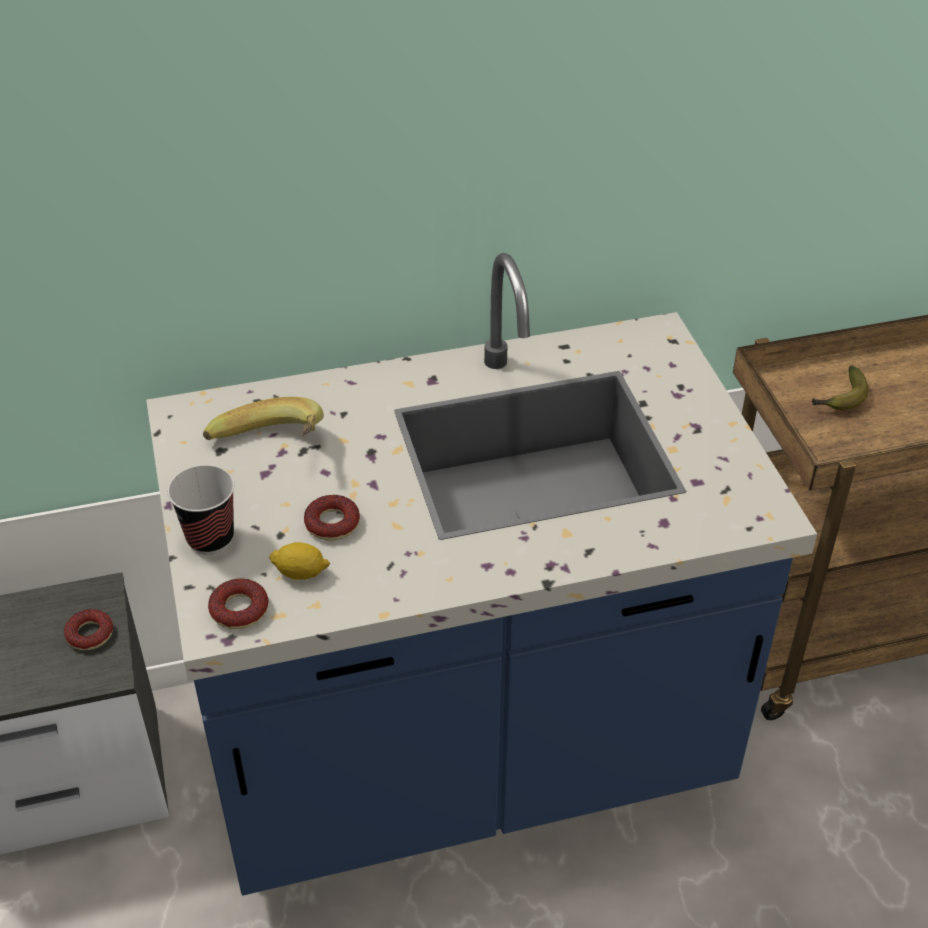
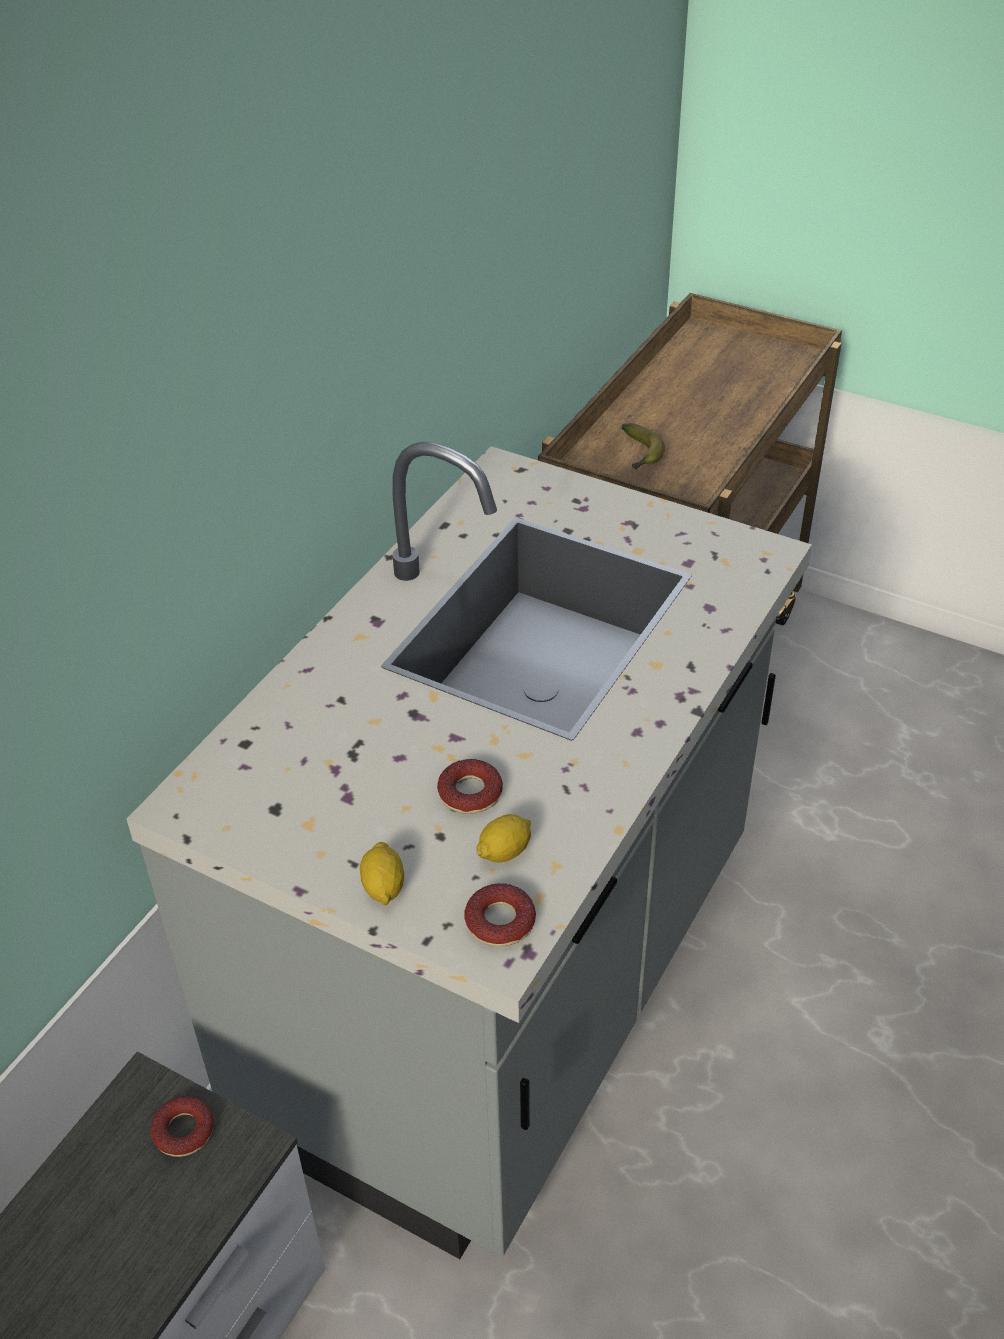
camera: 45 degrees left, 0 degrees up
(210, 538) = (383, 886): cup -> lemon
(270, 450) = (322, 775): banana -> none
(464, 754) = (509, 991): blue counter -> grey counter

